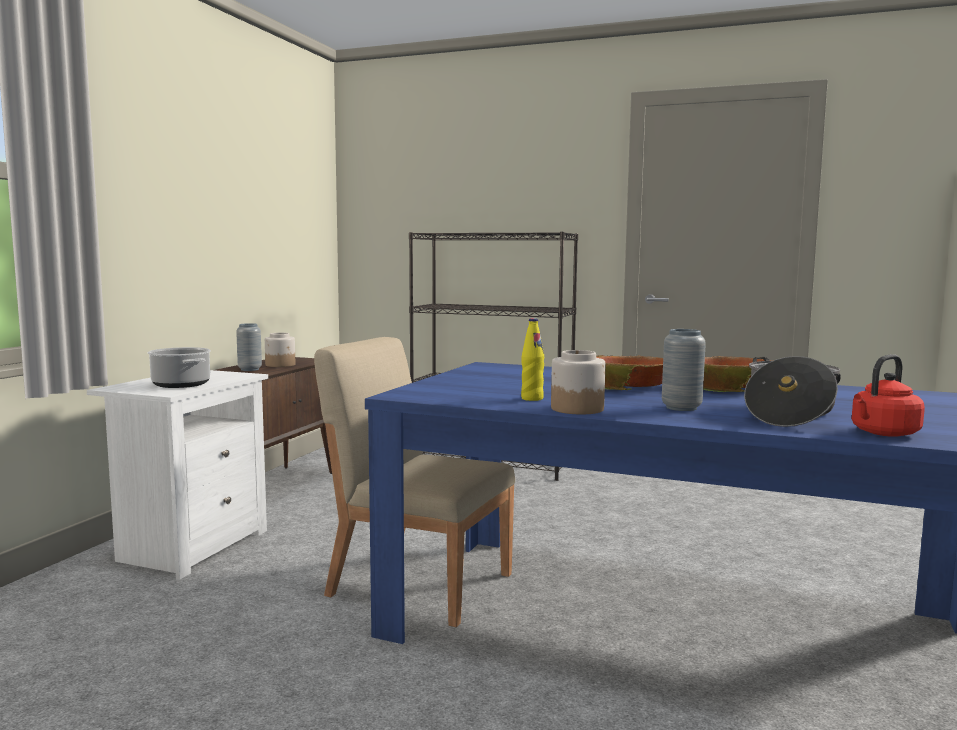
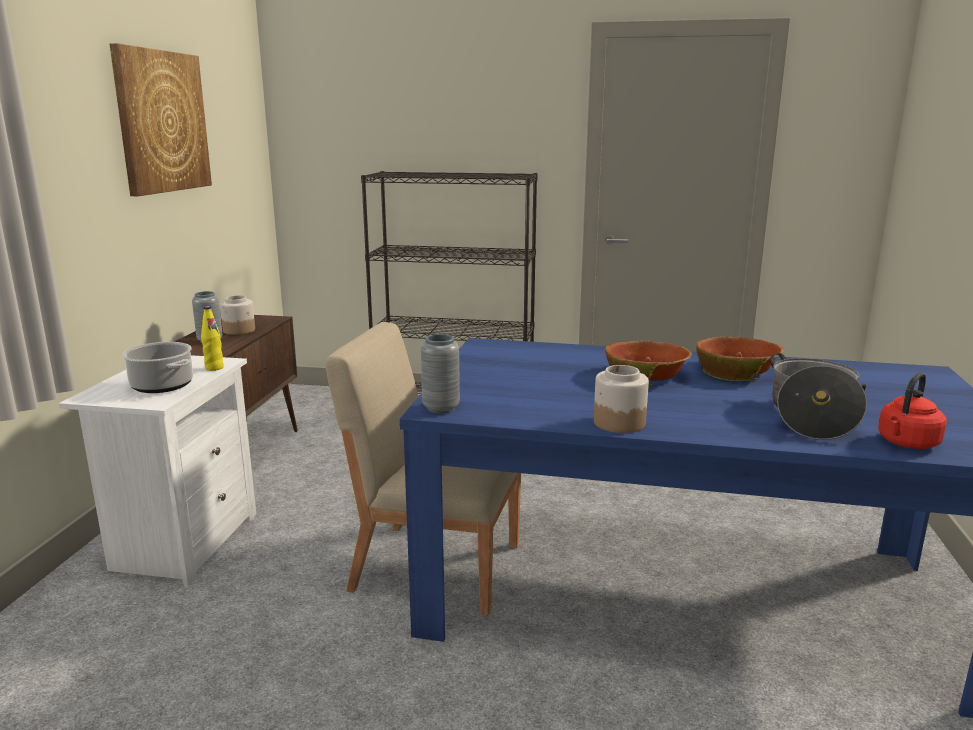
camera: 10 degrees left, 10 degrees up
(229, 174) = (162, 122): none -> picture
(532, 399) = (566, 407): yellow bottle -> yellow bottle (214, 368)
(681, 408) = (712, 413): grey vase -> grey vase (441, 408)

